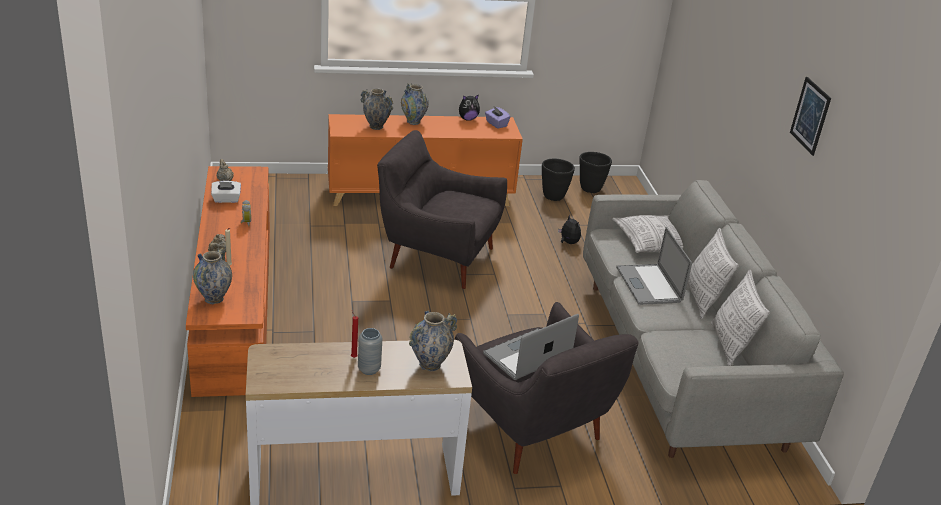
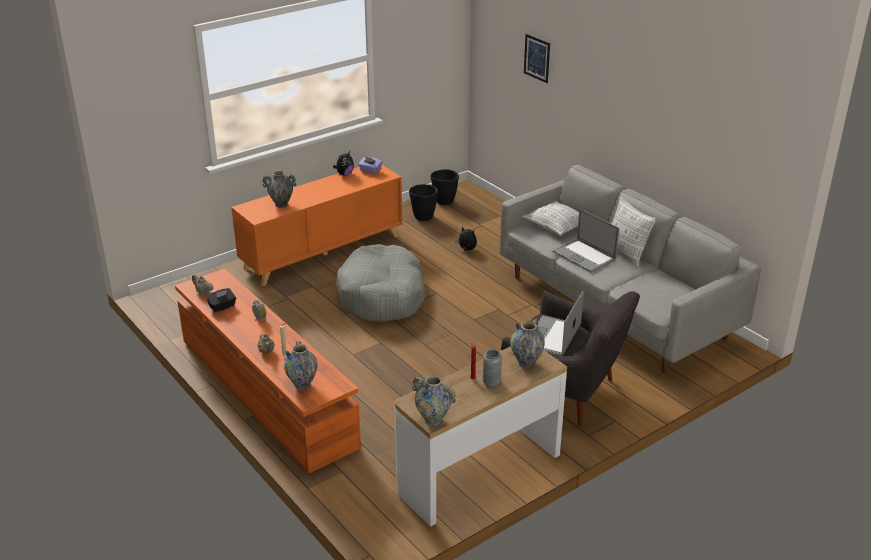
camera: 25 degrees left, 0 degrees up
(226, 199) = (222, 307): white tissue box -> black tissue box
(413, 122) = (306, 190): vase -> vase (433, 420)
(436, 256) = (382, 296): grey armchair -> grey dog bed
(730, 345) = (670, 278): pillow -> none
(810, 115) = (667, 94): picture -> picture (537, 58)

